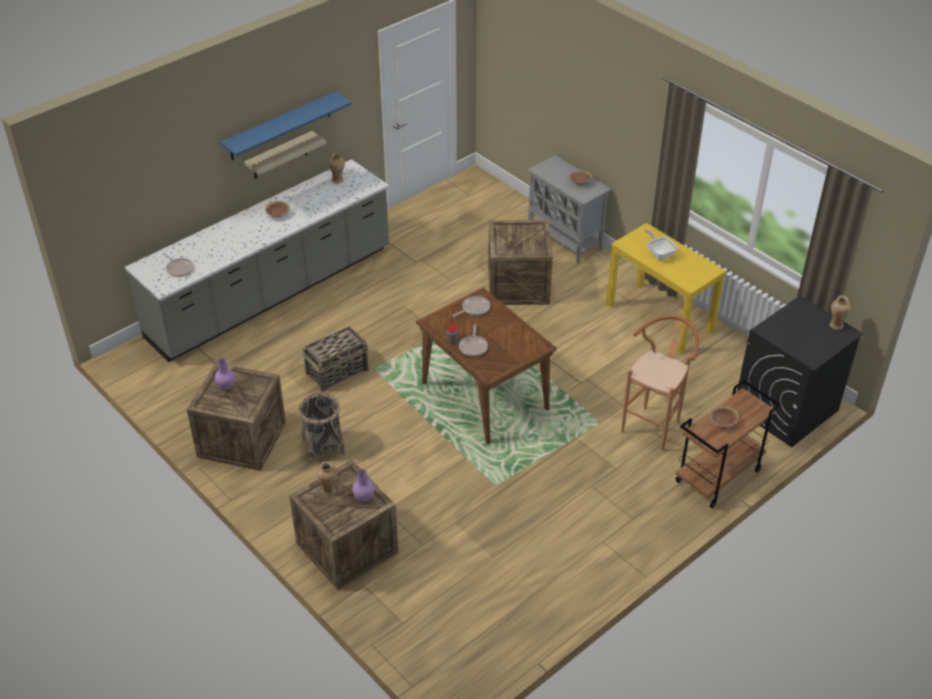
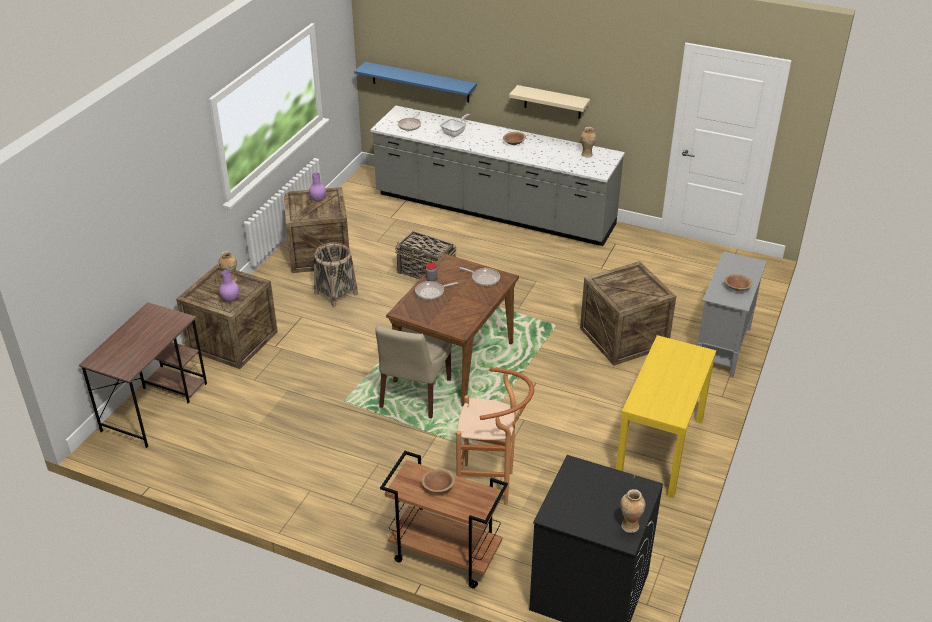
camera: 65 degrees right, 5 degrees down
(280, 126) = (558, 75): blue shelf -> blue shelf (420, 82)
(416, 635) = (155, 406): none -> brown desk
(515, 436) = (414, 395): none -> beige chair
(659, 253) = (670, 371): frying pan -> frying pan (455, 132)

